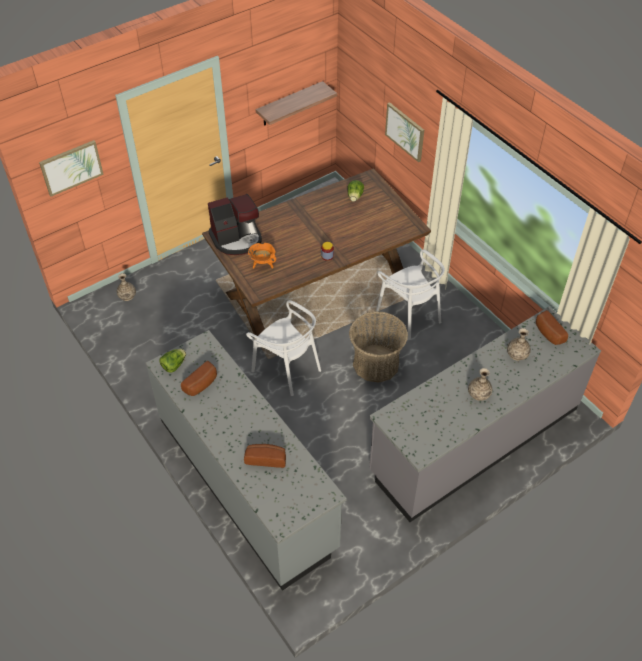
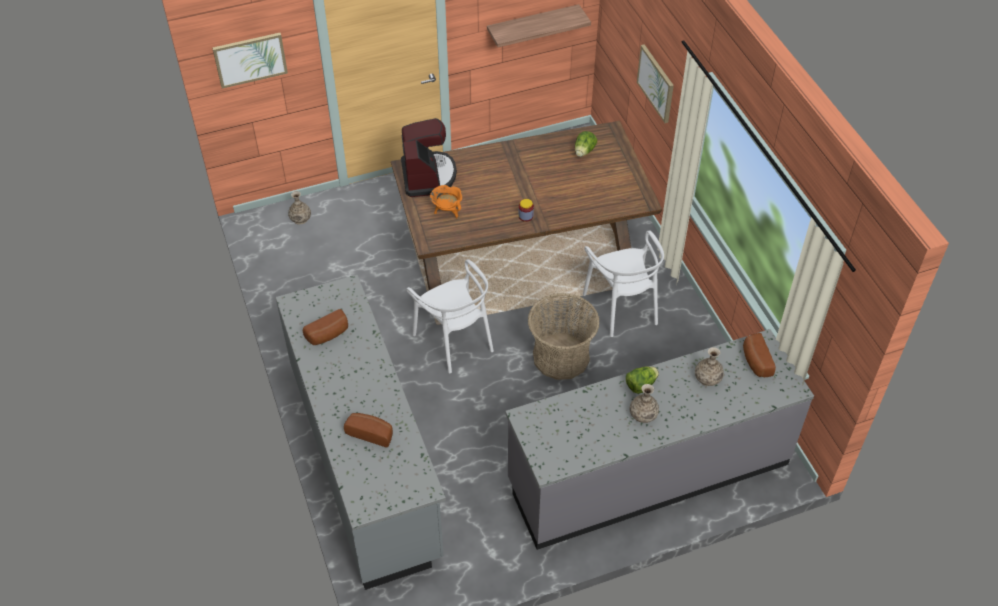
camera: 15 degrees right, 0 degrees up
(174, 365) = (305, 306): lettuce -> lettuce (641, 385)
(237, 239) = (428, 176): coffee machine -> coffee machine turned 90 degrees counterclockwise

